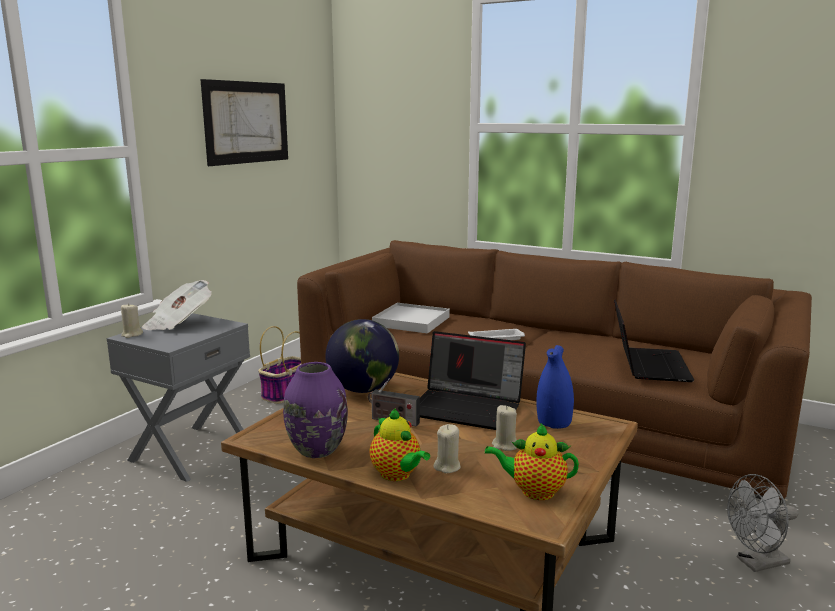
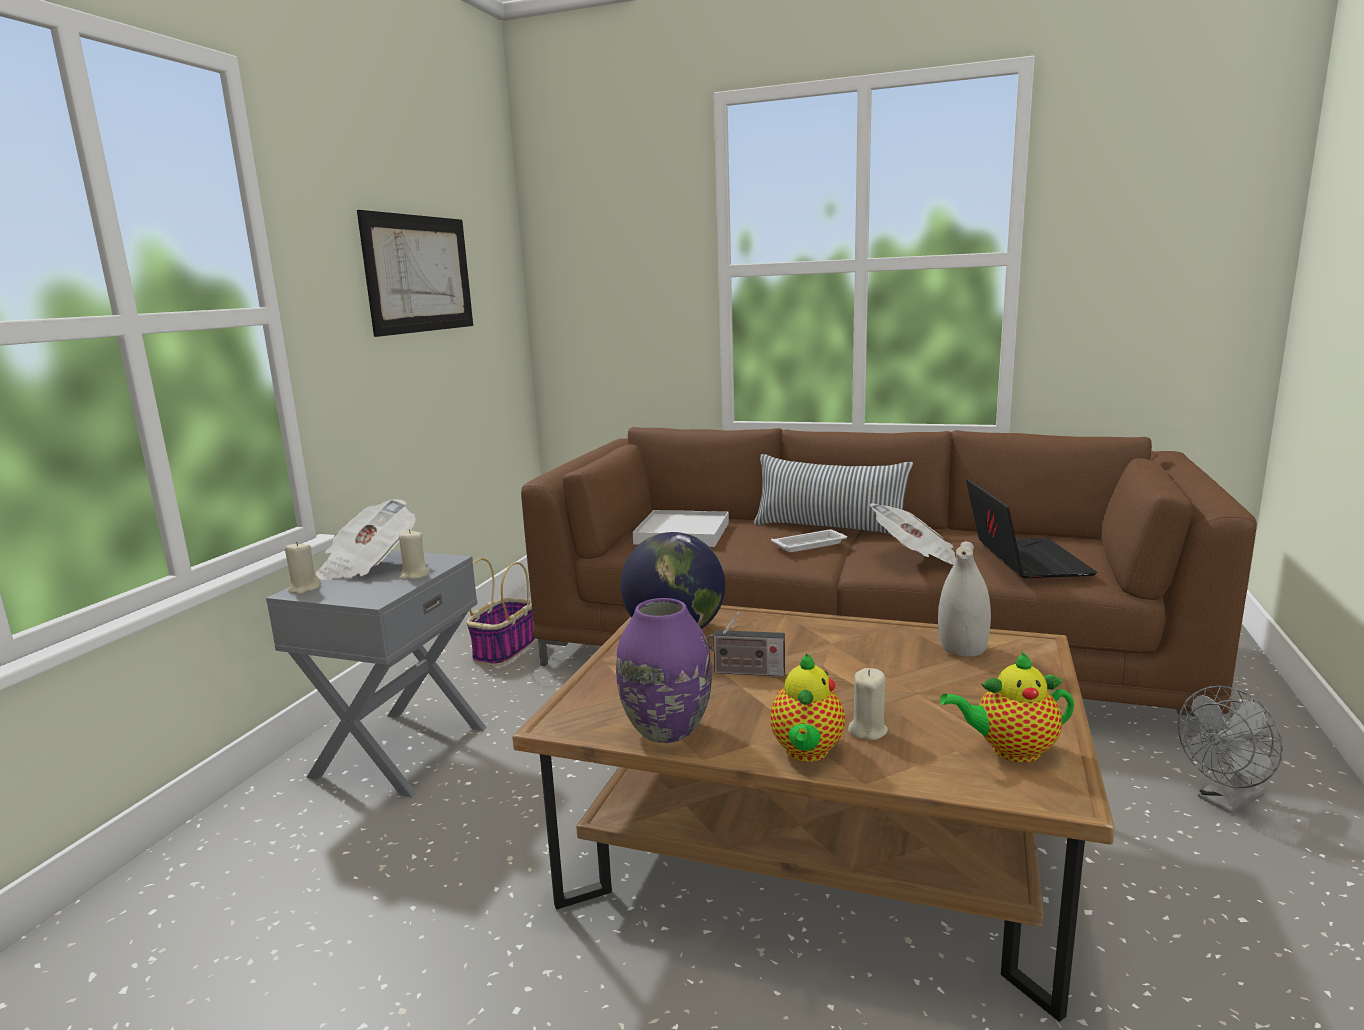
camera: 10 degrees left, 0 degrees up
(397, 475) = (806, 752): teapot -> teapot turned 60 degrees clockwise
(468, 408) = (835, 642): laptop -> none
(504, 445) = (922, 689): beige candle -> beige candle (414, 575)
(521, 328) = (829, 528): none -> pillow
(553, 423) = (962, 649): blue vase -> white vase
(567, 355) = (916, 557): none -> newspaper

